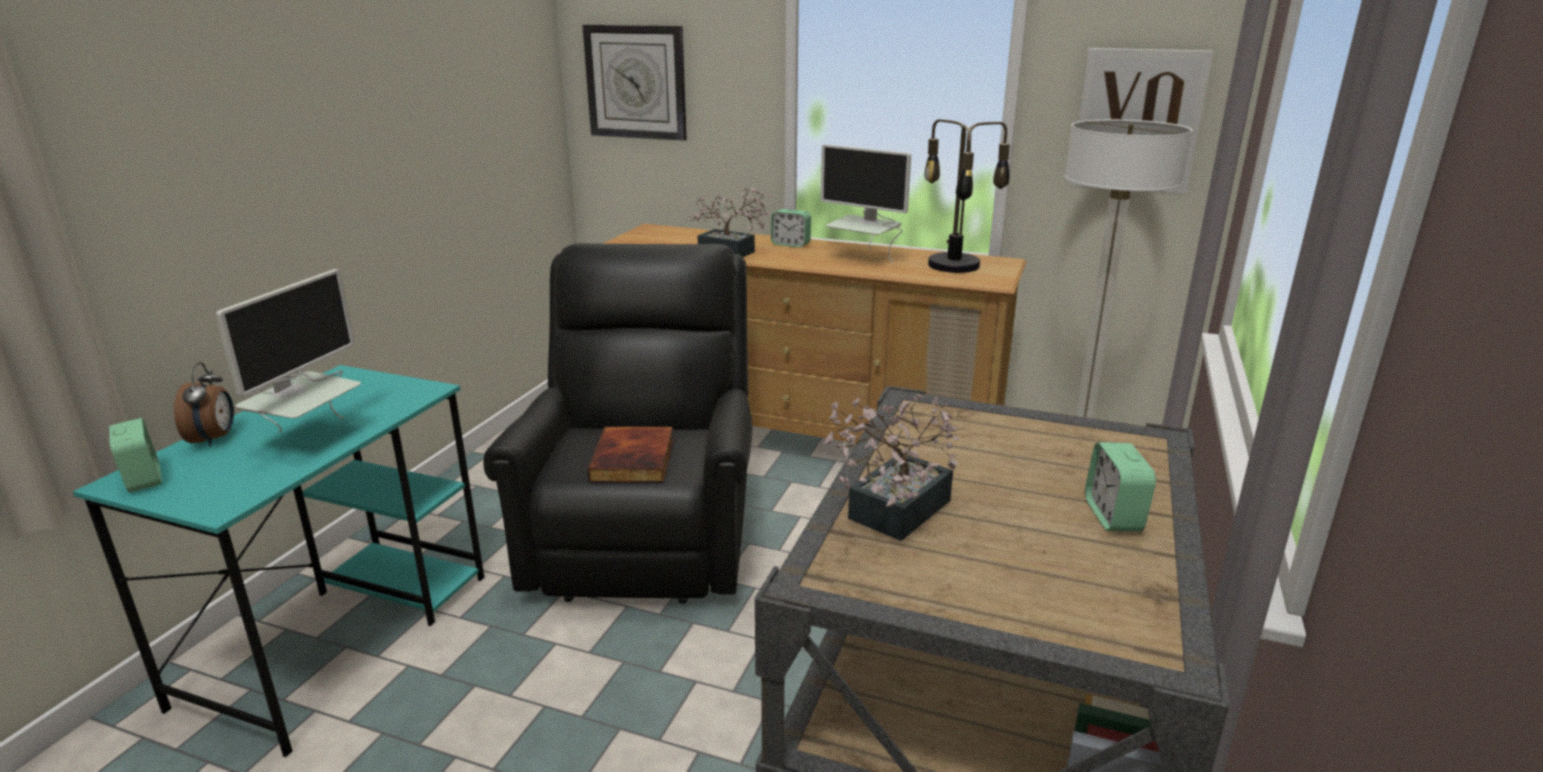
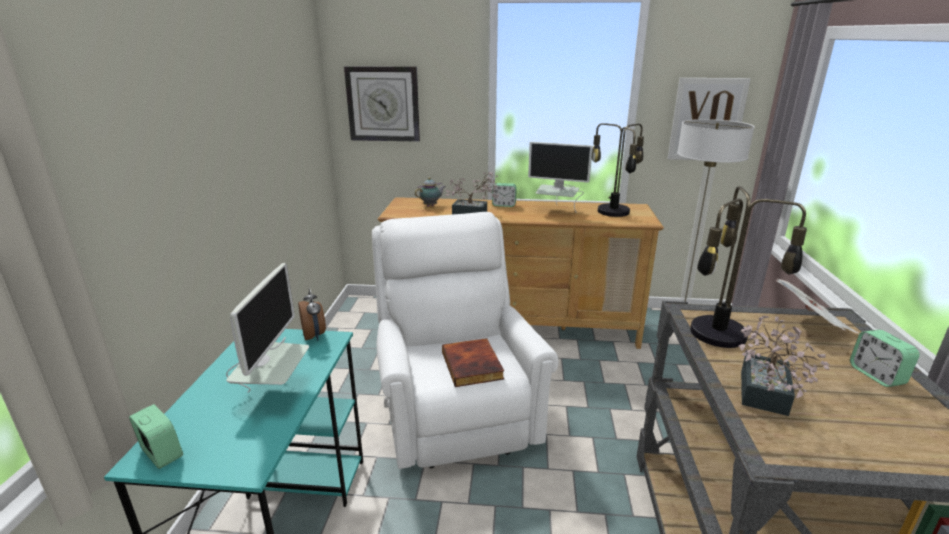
camera: 15 degrees left, 0 degrees up
(214, 439) = (195, 406): alarm clock -> alarm clock (315, 336)
(646, 534) = (455, 408): black armchair -> white armchair
(682, 238) = (431, 206): none -> teapot
(922, 435) = (719, 334): none -> table lamp
(1089, 441) = (810, 324): none -> newspaper

